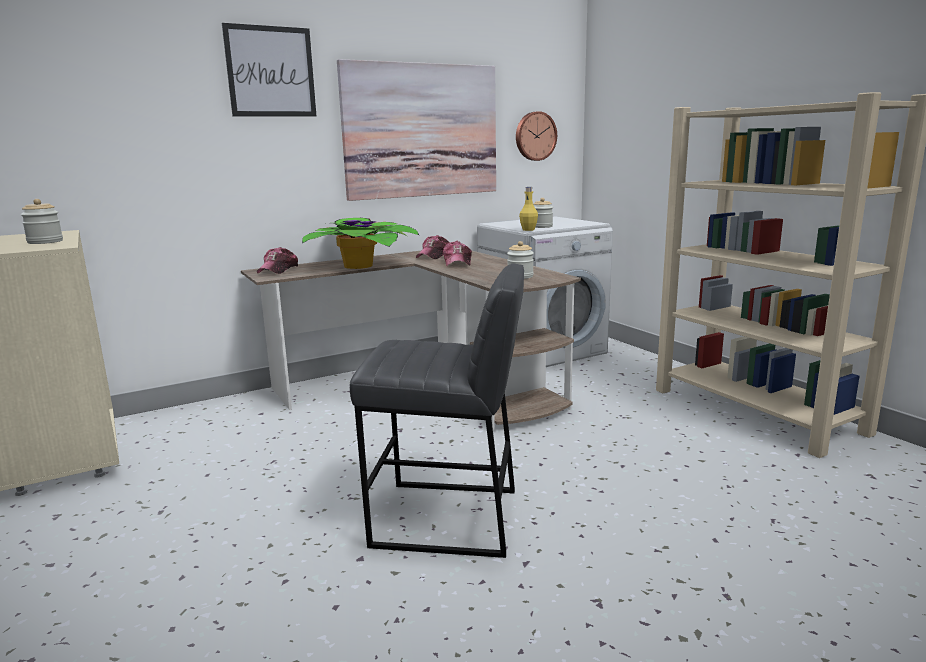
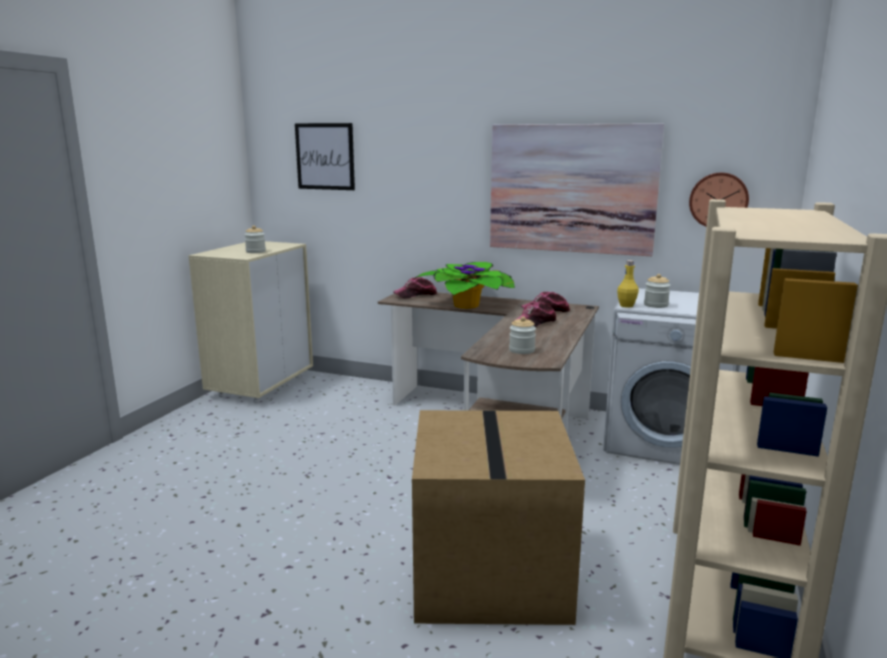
camera: 50 degrees right, 0 degrees up
(270, 72) = (439, 136): picture -> picture (325, 156)
(449, 518) = (316, 517): grey stool -> none
(648, 468) = (492, 574): none -> cardboard box

